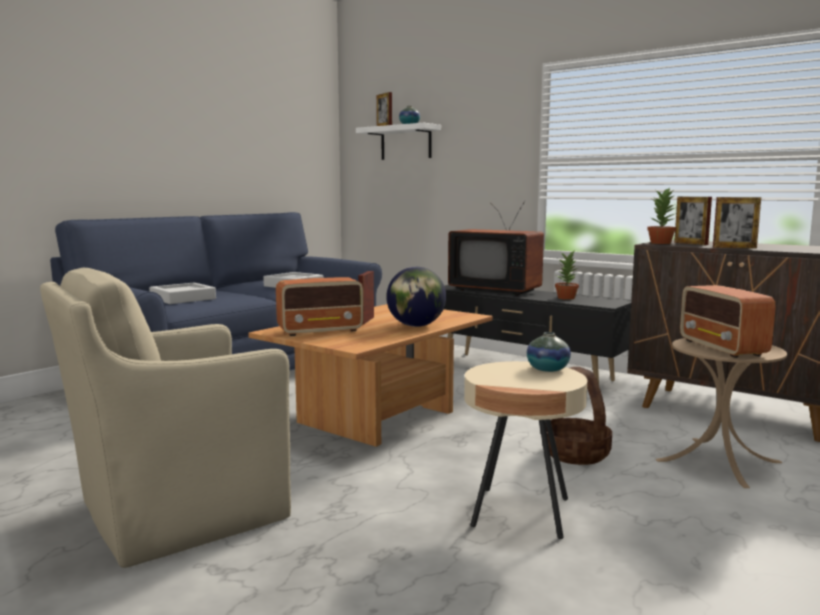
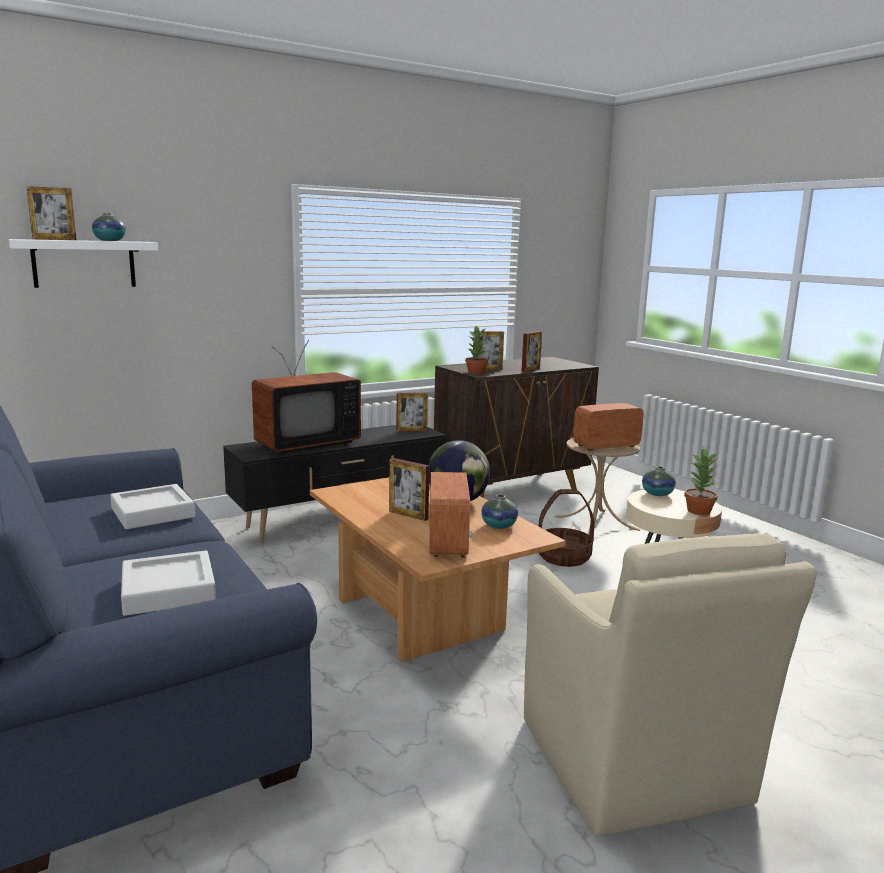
camera: 70 degrees left, 5 degrees up
(370, 337) = (499, 525): none -> vase
(566, 298) = (381, 435): potted plant -> potted plant (699, 511)
(601, 301) = (411, 430): none -> picture frame
(722, 348) = (605, 446): radio -> radio turned 150 degrees clockwise

